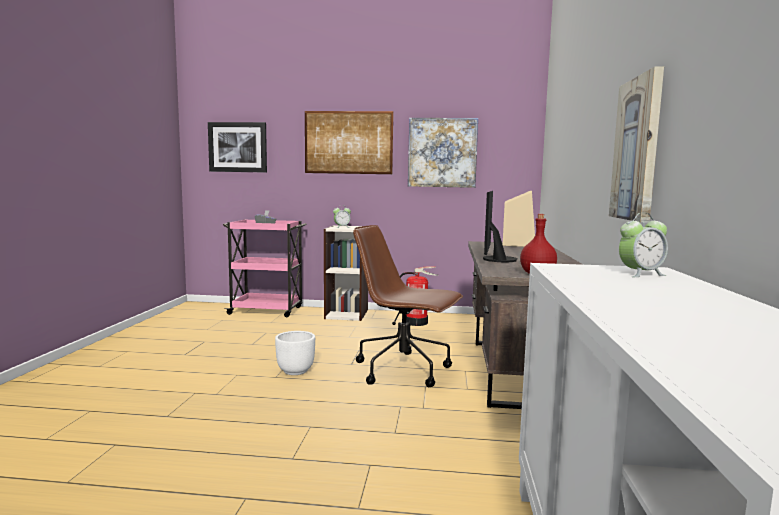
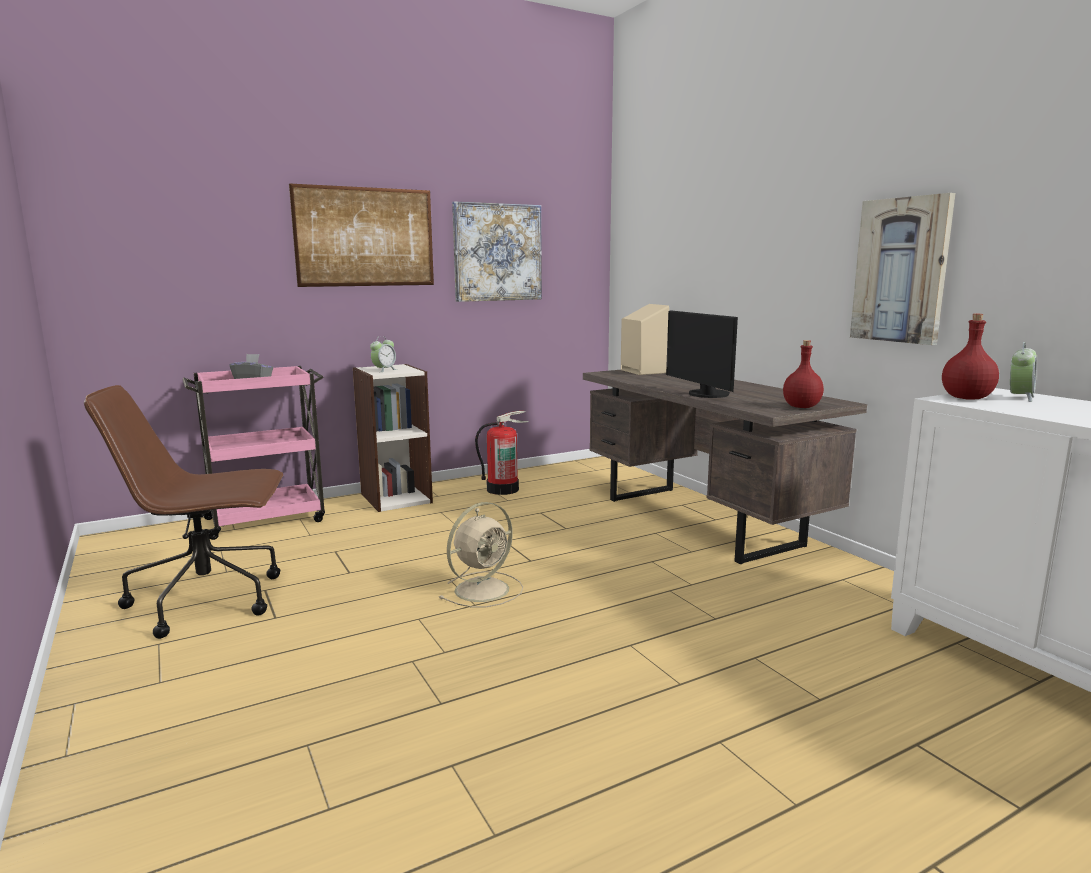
camera: 35 degrees left, 5 degrees up
(238, 147) = (164, 244): picture -> none
(296, 371) = (484, 589): white planter -> beige fan
(404, 370) = (599, 550): brown office chair -> brown office chair (209, 600)
(580, 268) = (966, 398): none -> red bottle

